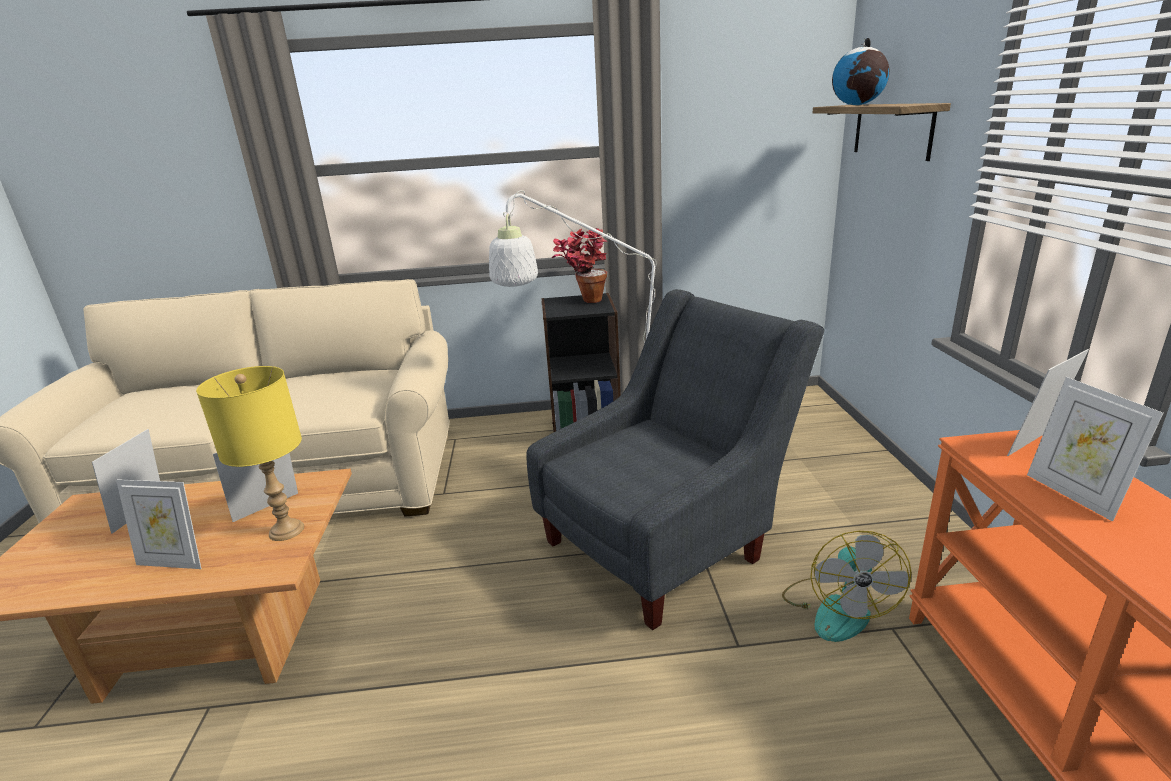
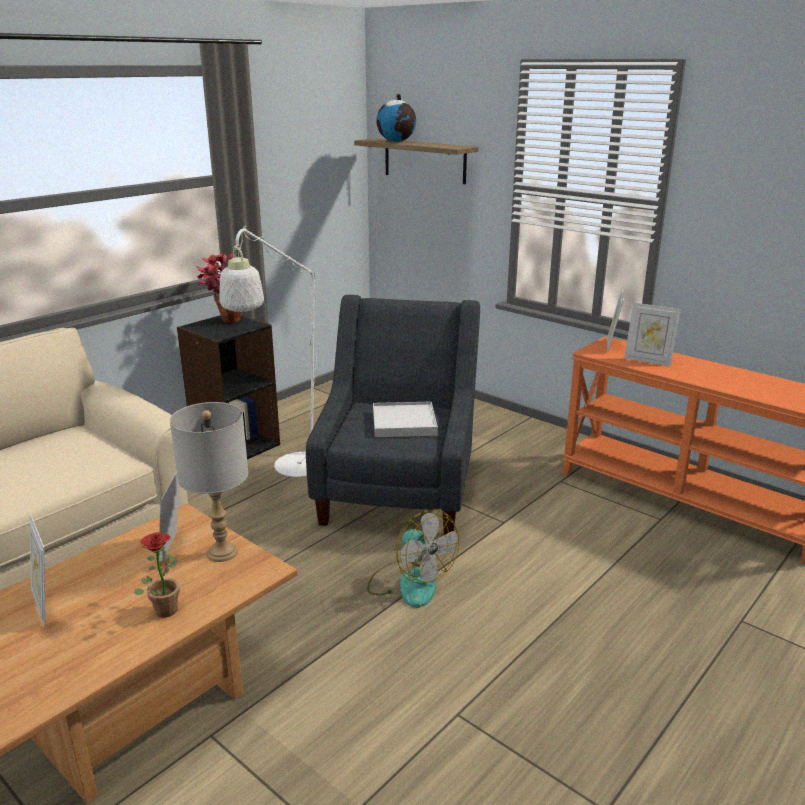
camera: 45 degrees left, 0 degrees up
(174, 562) = (164, 608): picture frame -> potted plant
(285, 530) = (221, 553): yellow table lamp -> grey table lamp
(654, 461) = (404, 423): none -> white tray
(837, 608) = (528, 484): fan -> fan (410, 583)

